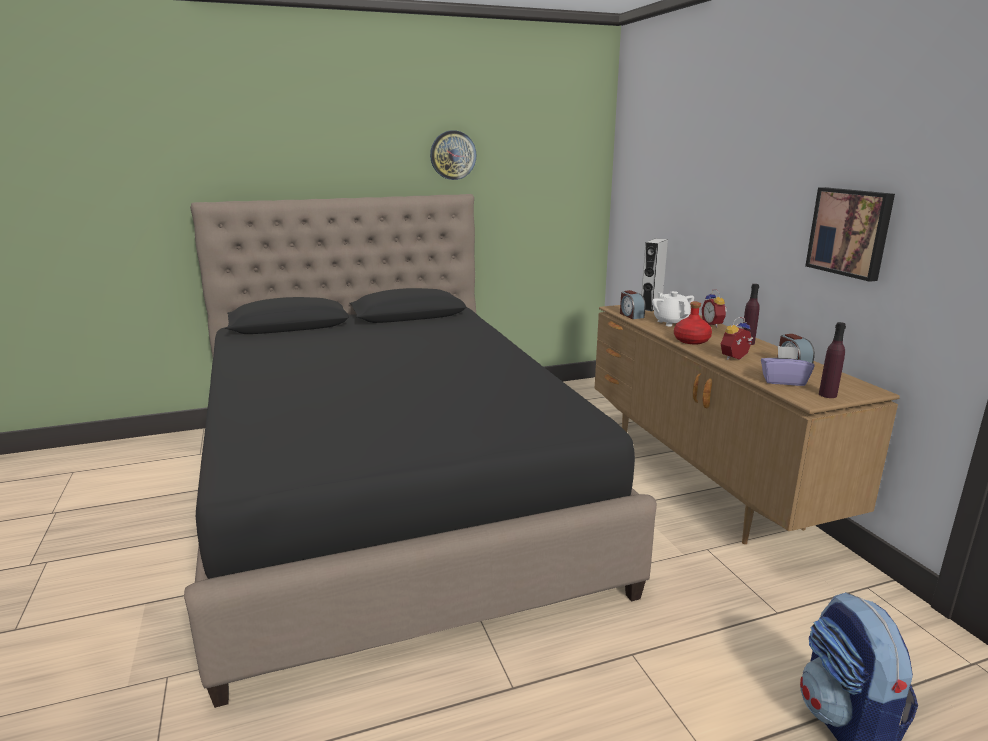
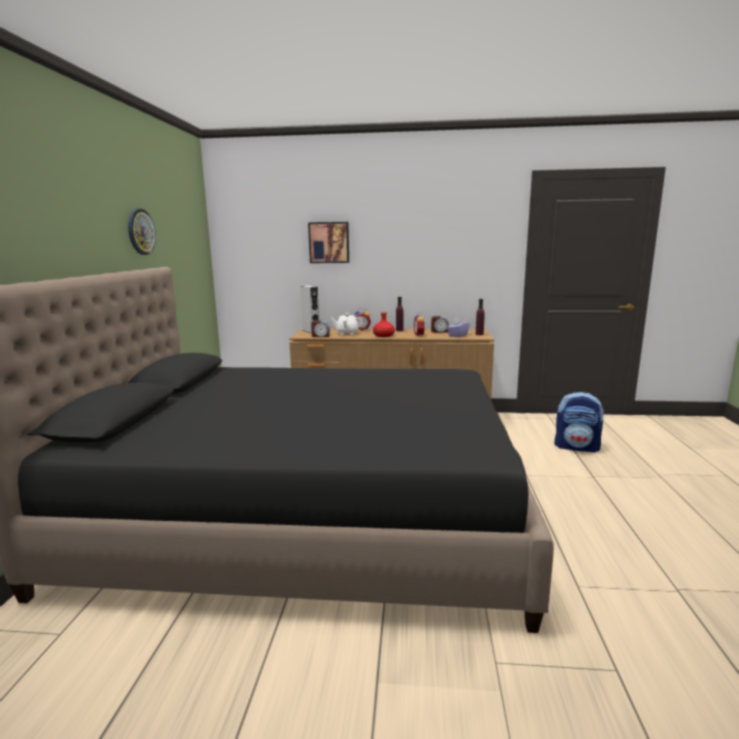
camera: 65 degrees left, 5 degrees down
(850, 232) = (443, 261): picture -> picture (329, 242)

